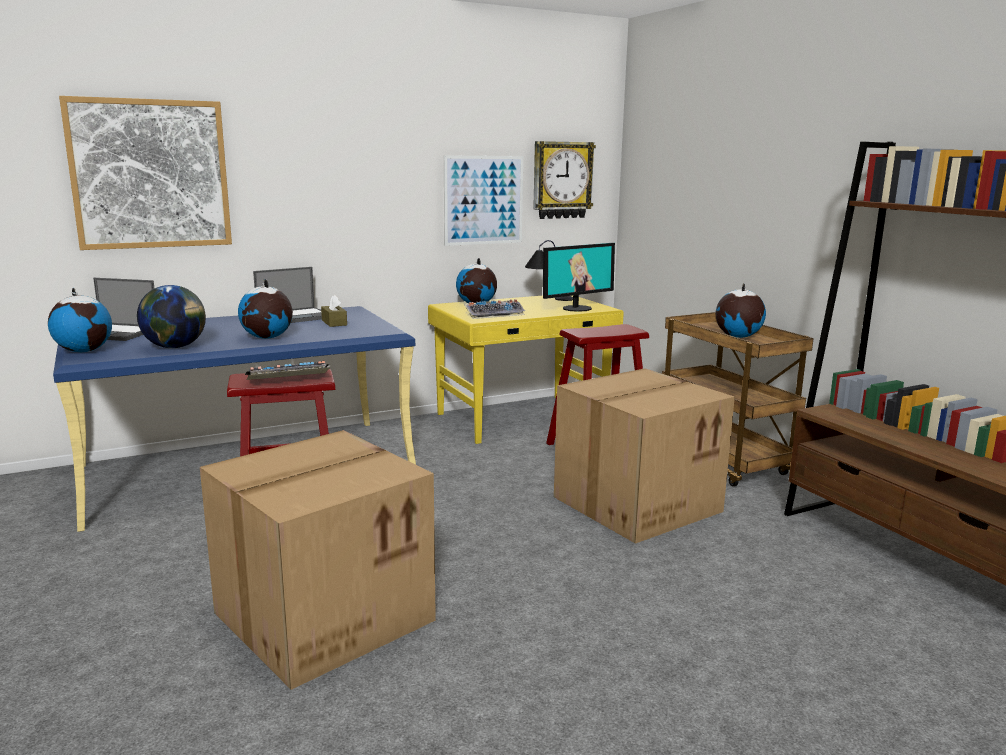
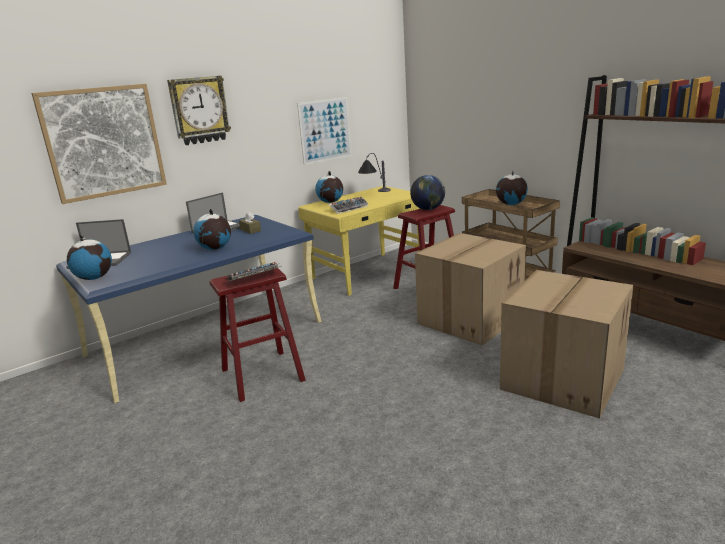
camera: 10 degrees left, 5 degrees up
(175, 347) = (157, 265): globe -> globe (428, 209)
(325, 614) = (319, 426): cardboard box -> cardboard box (561, 378)
(562, 180) = (372, 110): wall clock -> wall clock (199, 110)
(576, 308) = (398, 196): monitor -> none

